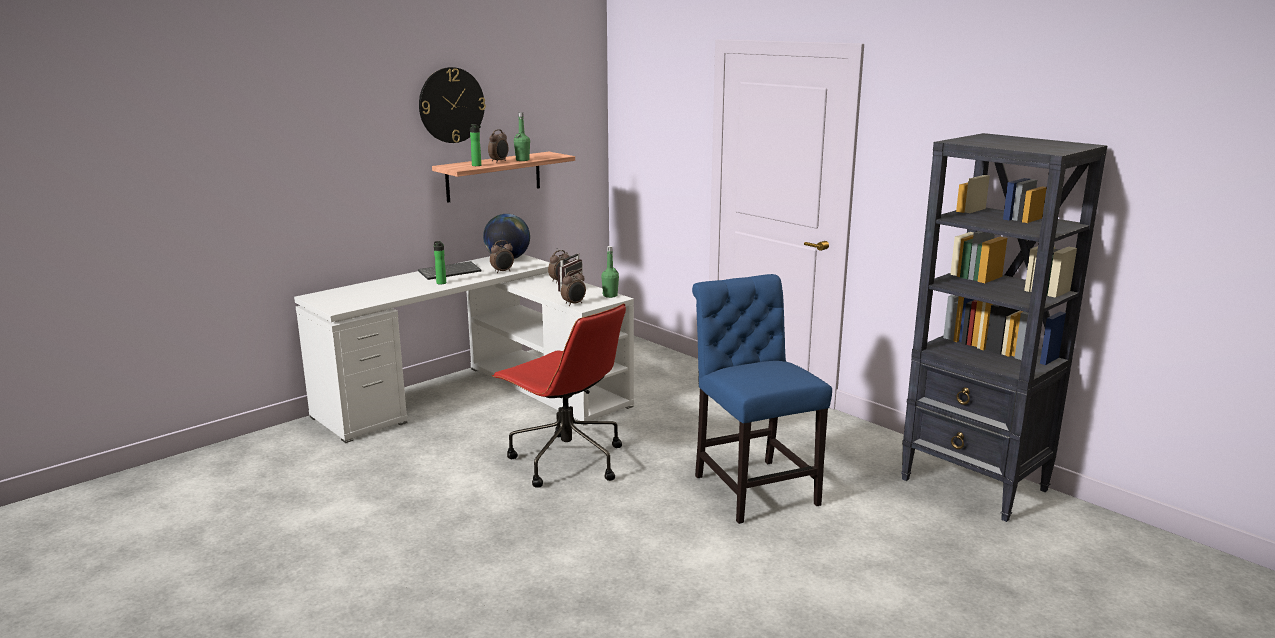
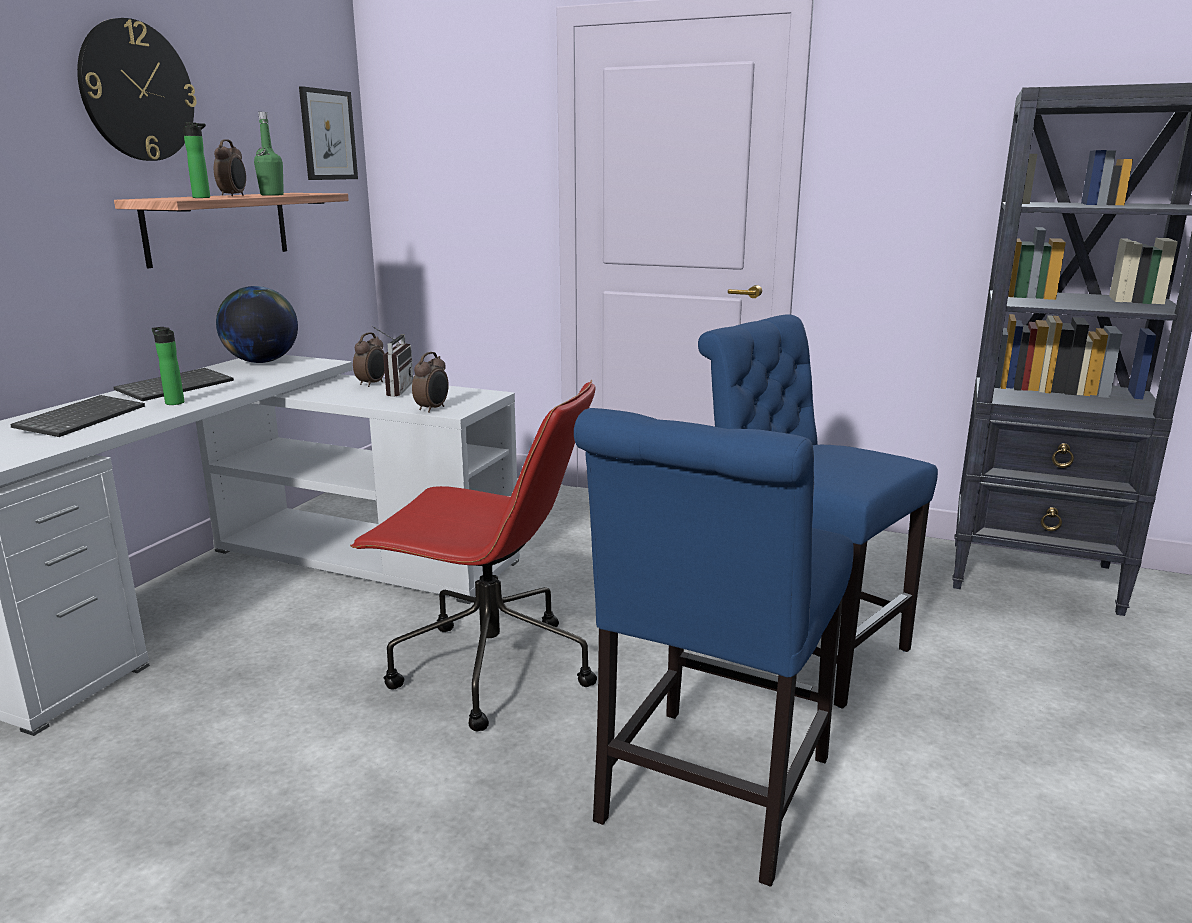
camera: 25 degrees left, 0 degrees up
(393, 287) = (81, 418): none -> keyboard
(502, 271) = (272, 377): alarm clock -> none
(578, 112) = (328, 135): none -> picture
(610, 295) = (475, 393): green bottle -> none
(621, 542) = (708, 797): none -> blue chair

